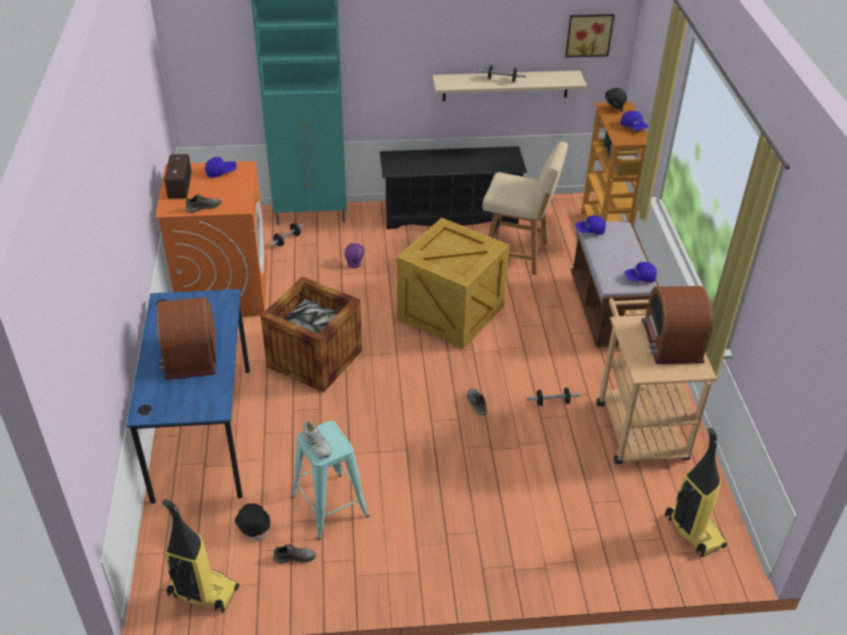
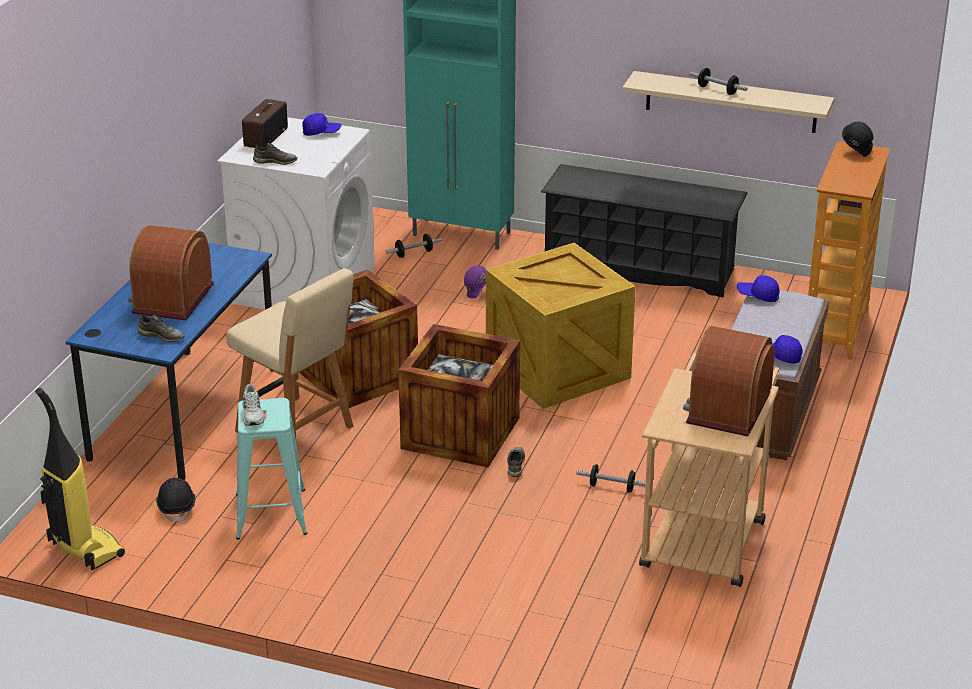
camera: 25 degrees right, 10 degrees down
(224, 288) = (304, 285): orange washing machine -> white washing machine
(294, 557) = (200, 547): grey shoe -> grey shoe (162, 336)
(420, 387) = (460, 433): none -> crate
(517, 254) = (694, 329): beige chair -> beige chair (297, 431)
(588, 34) = (844, 48): picture -> none
(633, 127) = (864, 175): blue cap -> none
(692, 531) = (683, 655): vacuum cleaner -> none

